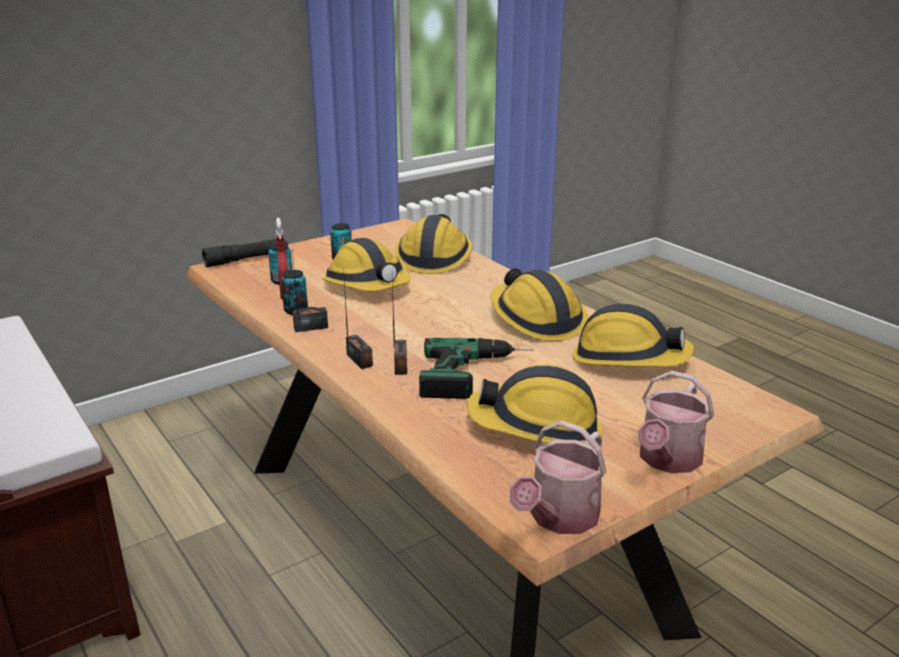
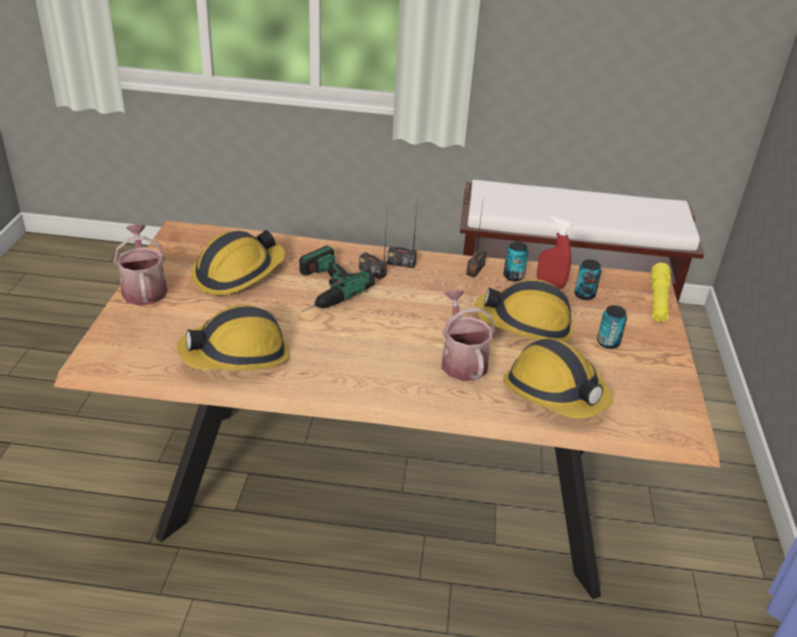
camera: 130 degrees right, 10 degrees up
(247, 259) = (658, 300): black flashlight -> yellow flashlight
(535, 320) = (352, 359): hard hat -> none
(559, 518) = (175, 237): watering can -> watering can (462, 360)

